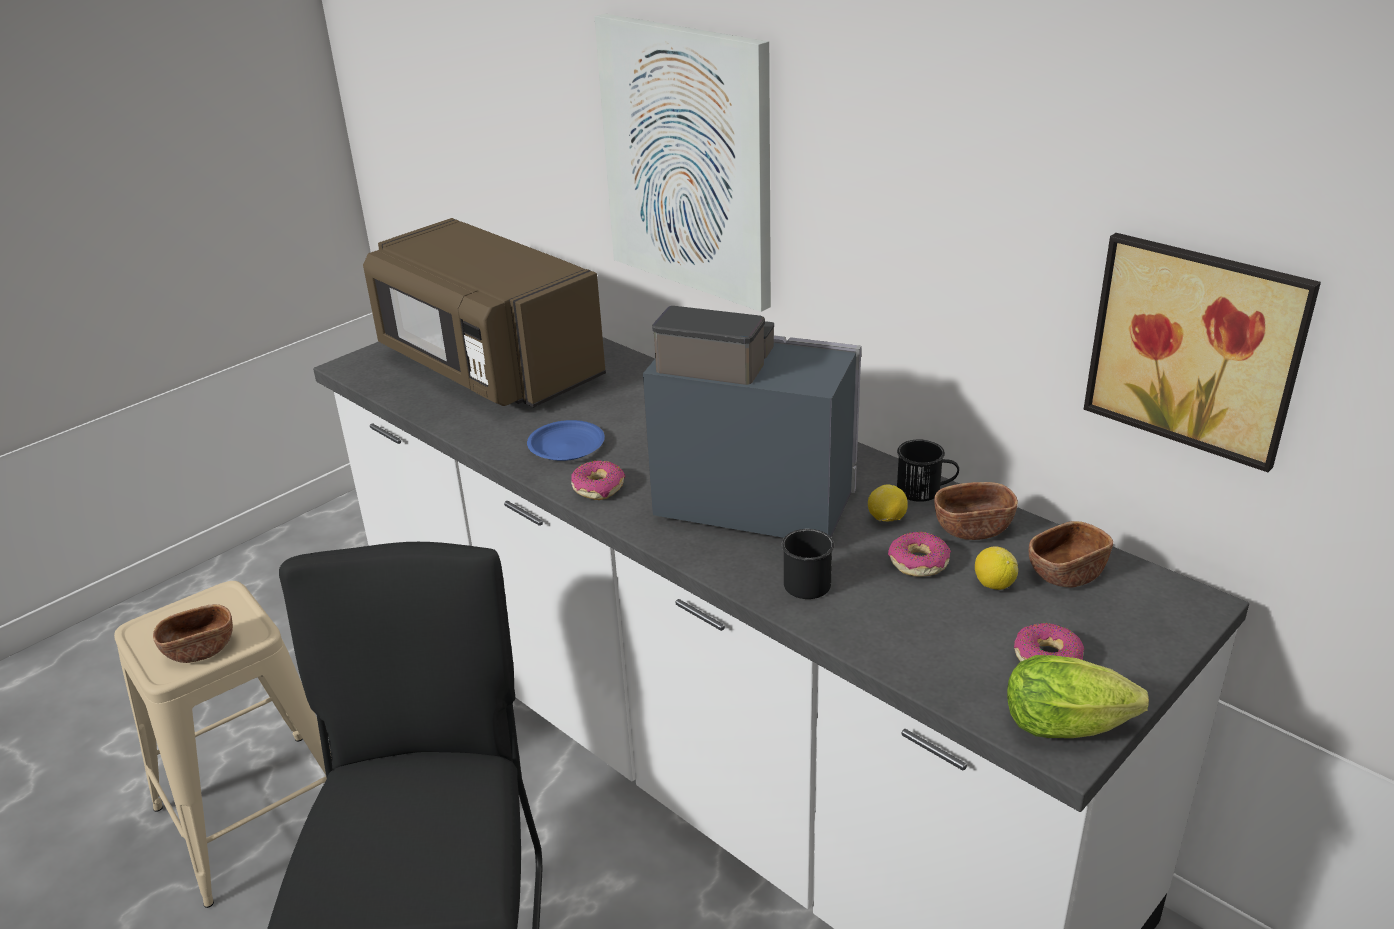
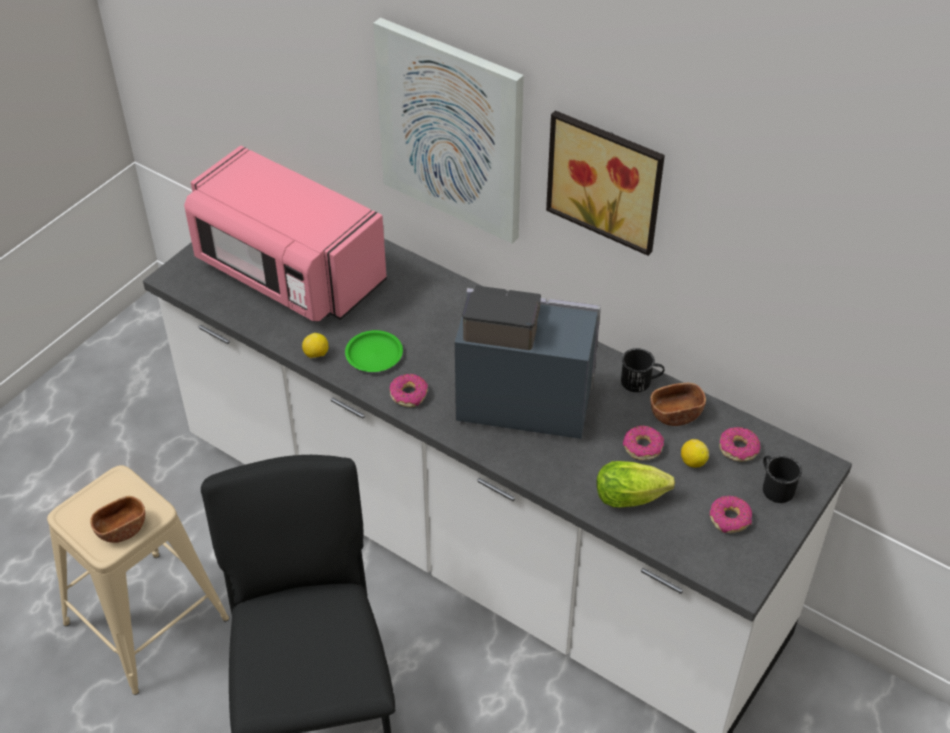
camera: 10 degrees left, 15 degrees up
(488, 367) = (288, 273): brown microwave -> pink microwave
(567, 446) = (374, 354): blue plate -> green plate
(803, 580) = (569, 468): black mug -> black mug (775, 486)
(886, 520) = (617, 410): lemon -> lemon (316, 355)
(1066, 573) = (738, 449): brown bowl -> donut
(1072, 726) = (746, 568): lettuce -> lettuce (634, 497)
(1198, 346) = (823, 318): picture -> picture (607, 179)

